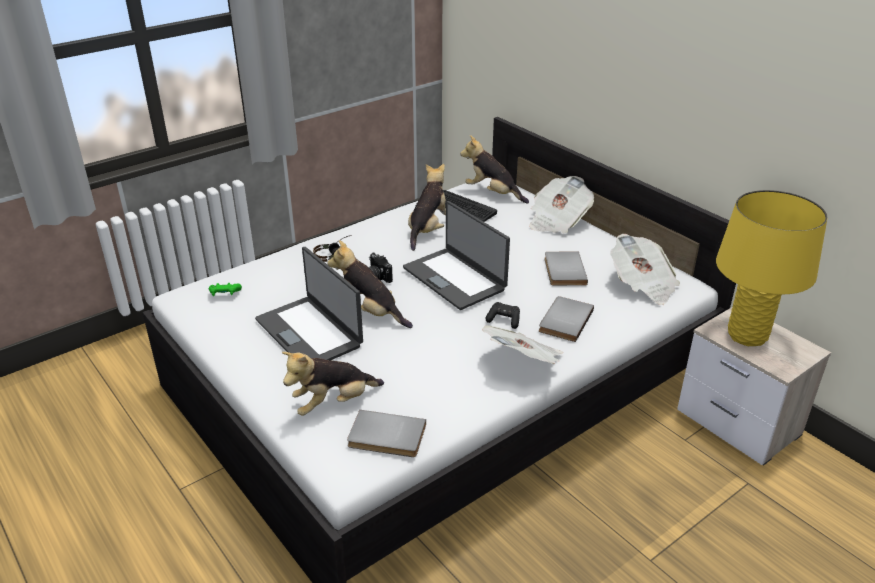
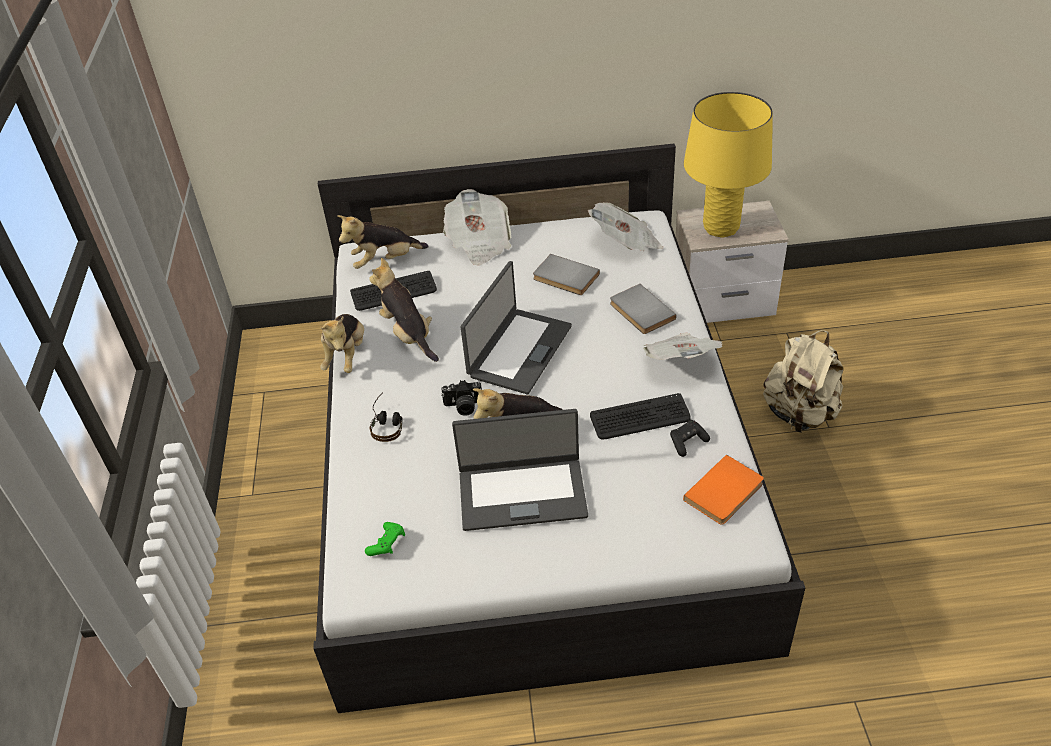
camera: 55 degrees left, 10 degrees up
(333, 403) = (651, 514): plush toy -> plush toy (346, 356)
(386, 437) = (726, 493): grey book -> orange book
(436, 362) = (640, 418): none -> keyboard
(455, 278) = (518, 351): laptop -> laptop turned 60 degrees counterclockwise
(504, 320) = (610, 348): black game controller -> black game controller (687, 442)
(646, 531) = (799, 413): none -> beige backpack

